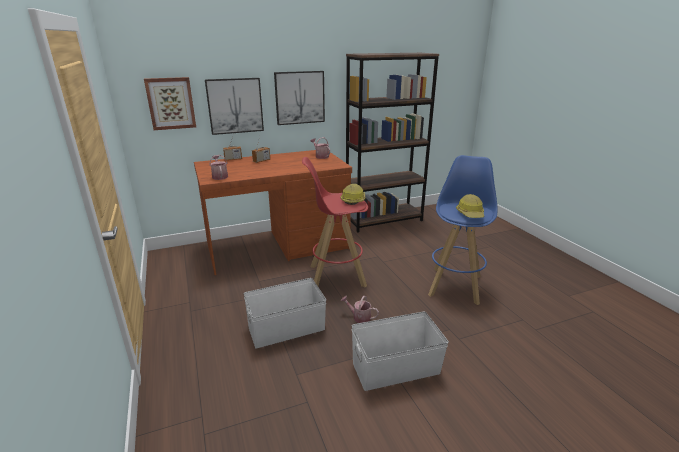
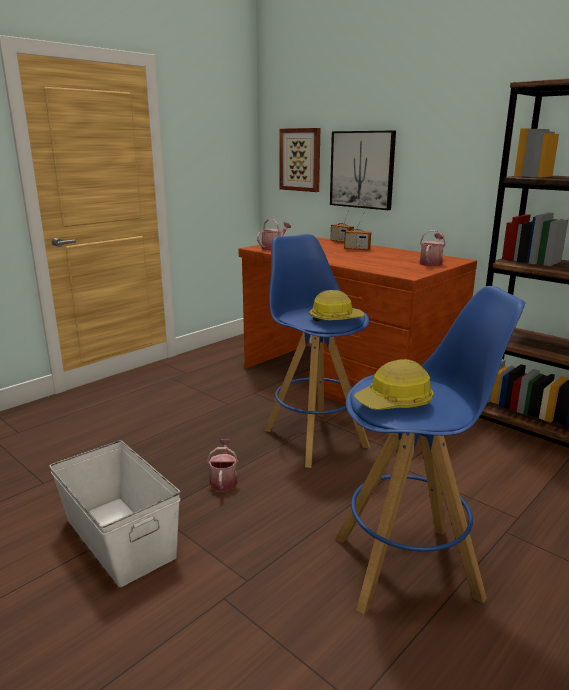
camera: 65 degrees right, 5 degrees down
(286, 328) = (169, 435): white storage box -> none
(299, 97) = (449, 165): picture -> none
(336, 276) = (314, 437): red stool -> blue stool

